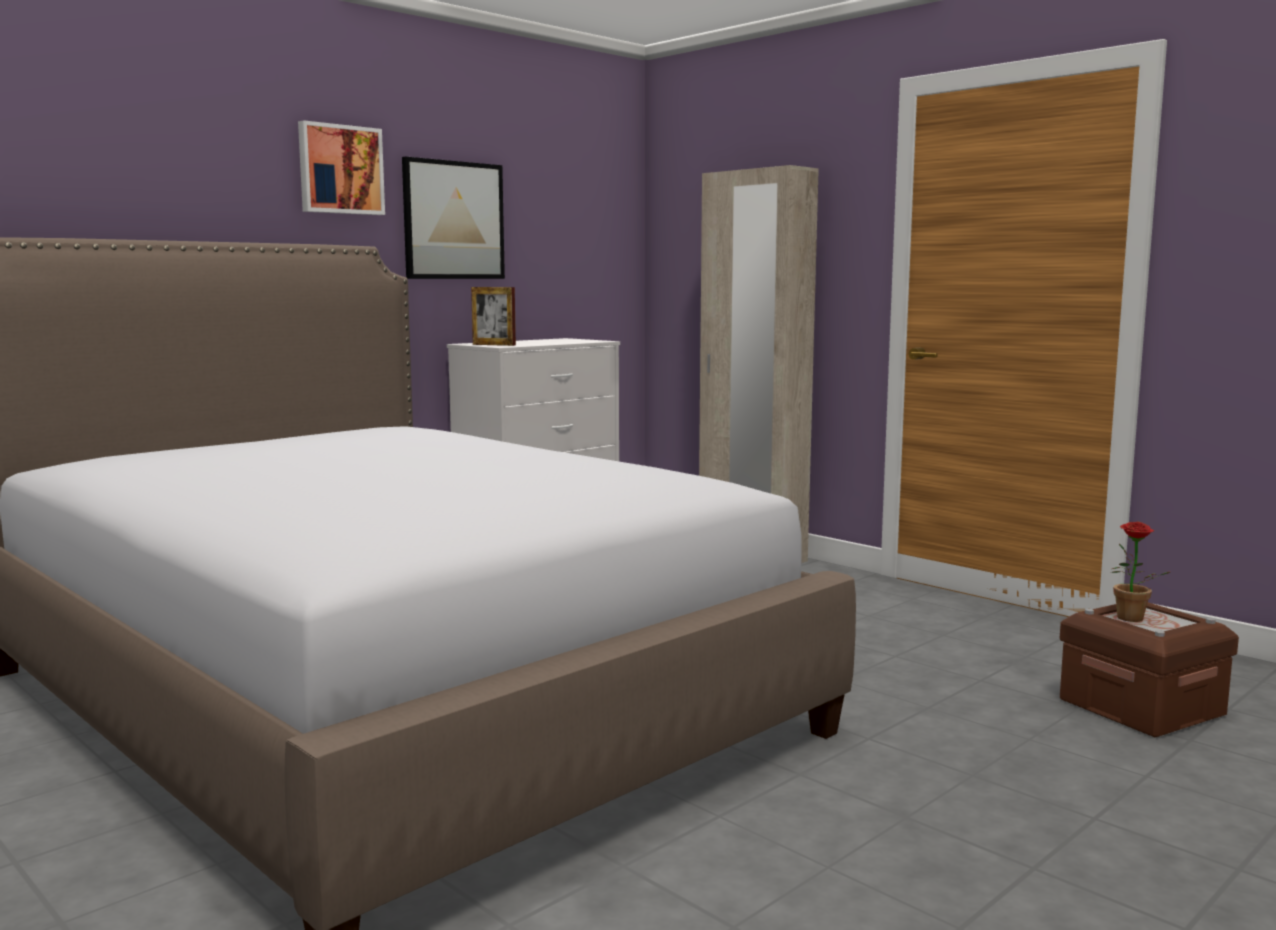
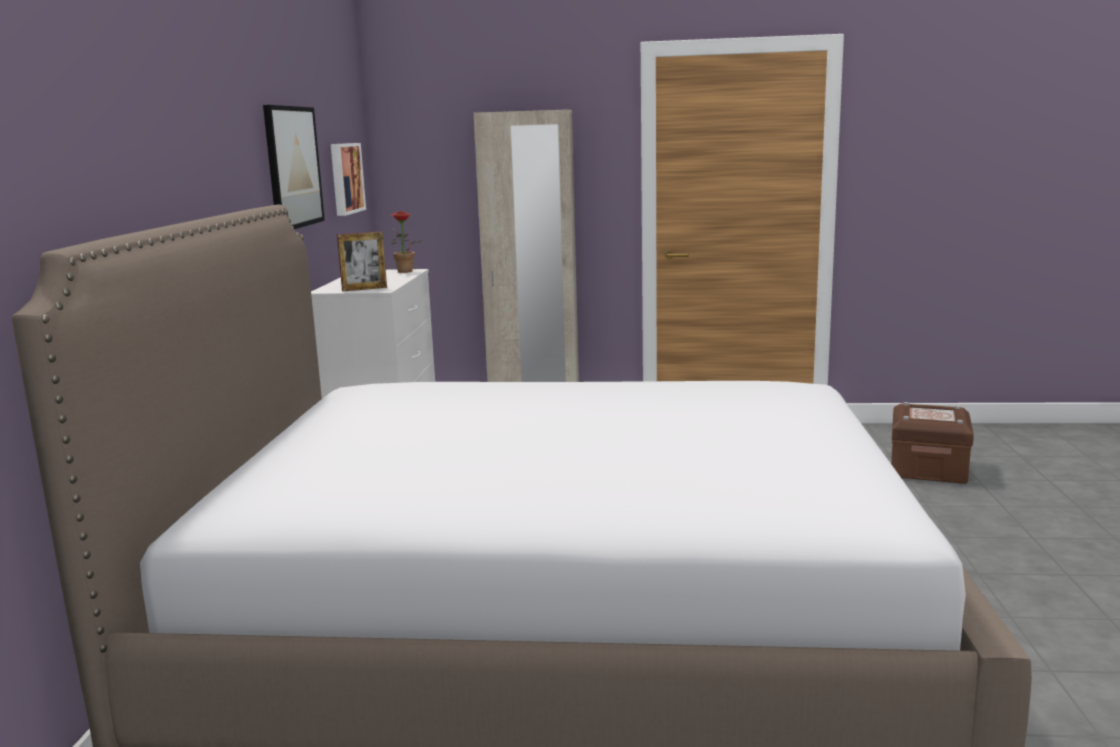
camera: 40 degrees left, 5 degrees up
(340, 169) = (233, 123): picture -> picture (345, 178)
(1130, 620) = (927, 417): potted plant -> potted plant (405, 272)

